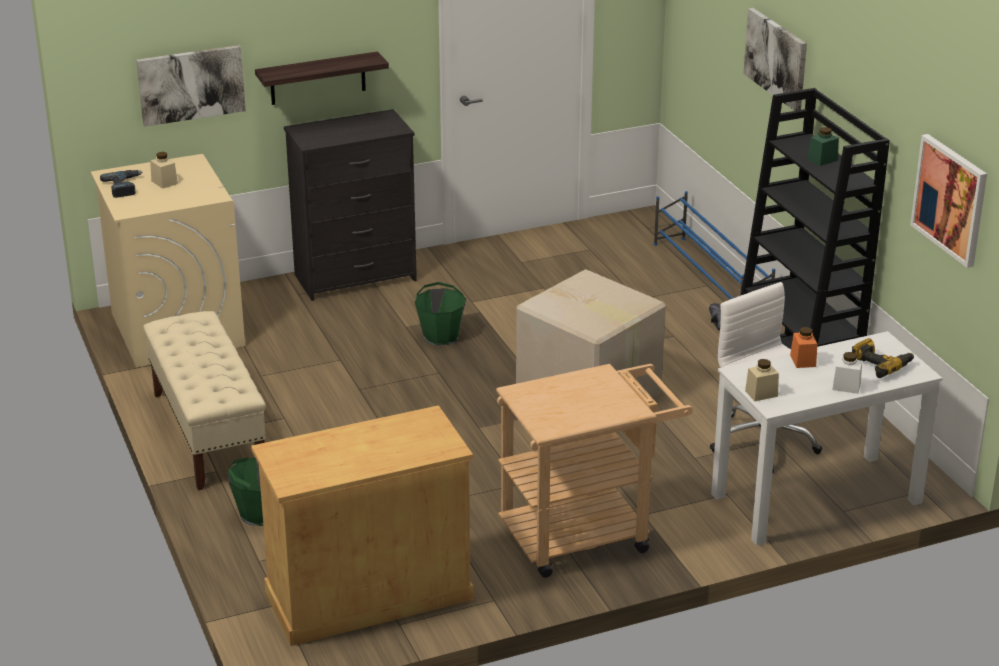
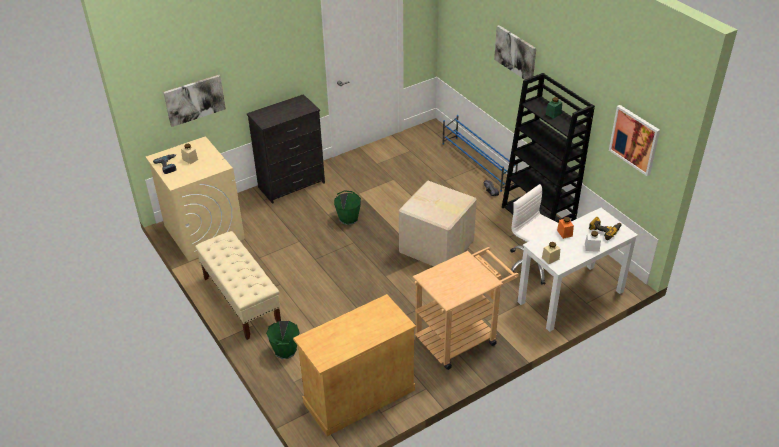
camera: 10 degrees left, 10 degrees up
(317, 78) = (262, 85): shelf -> none

